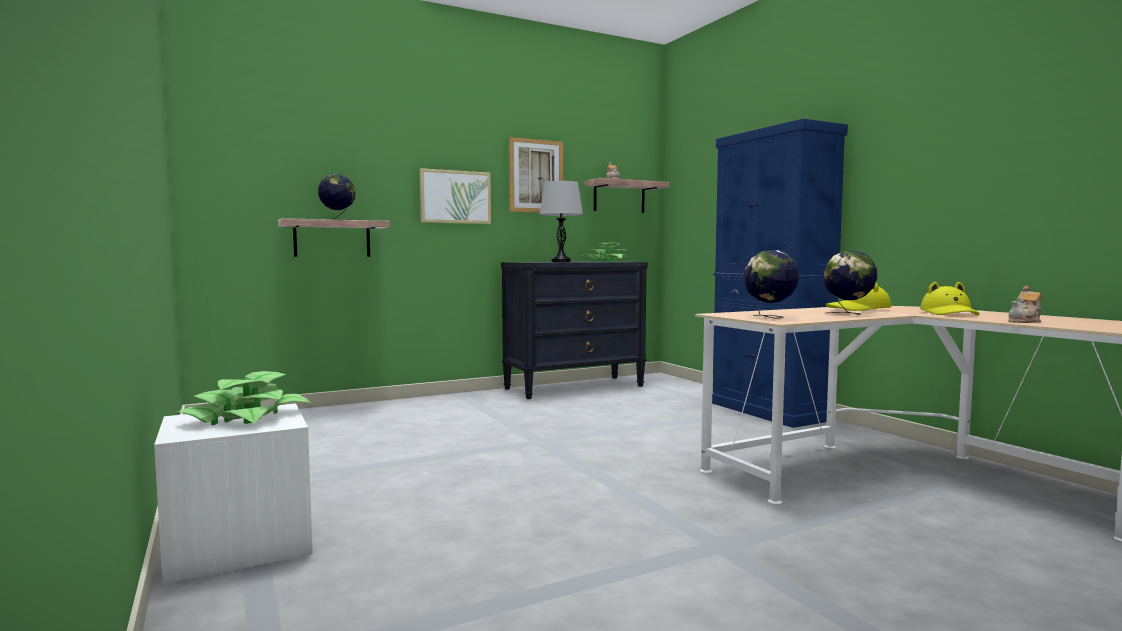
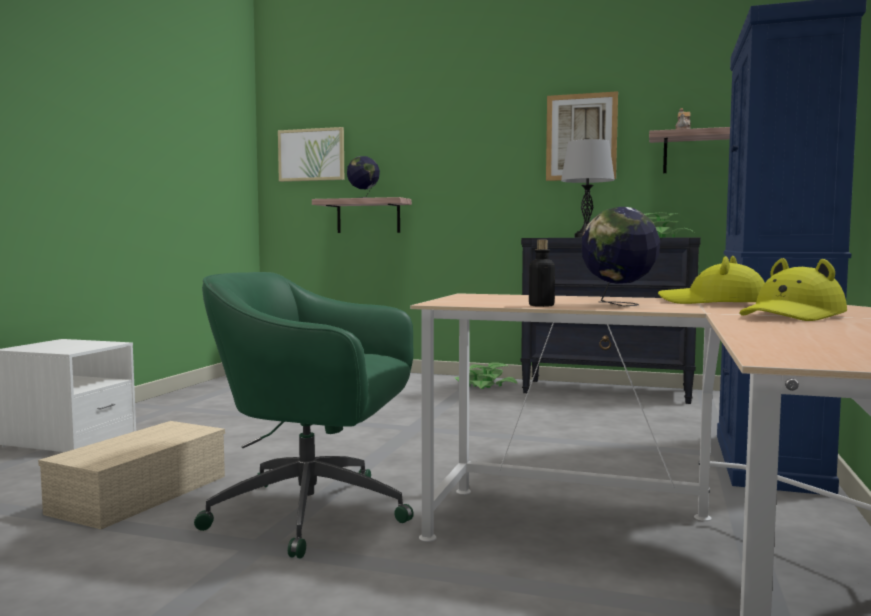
camera: 45 degrees right, 0 degrees up
(246, 418) = (75, 345): potted plant -> potted plant (484, 386)
(455, 197) = (484, 169): picture -> picture (311, 155)
(514, 555) = (141, 493): none -> beige storage box
(679, 514) = (315, 513): none -> green office chair
(769, 317) = (479, 300): globe -> none
(833, 318) = (541, 305): none -> bottle
(1025, 321) = (773, 332): teapot -> none

